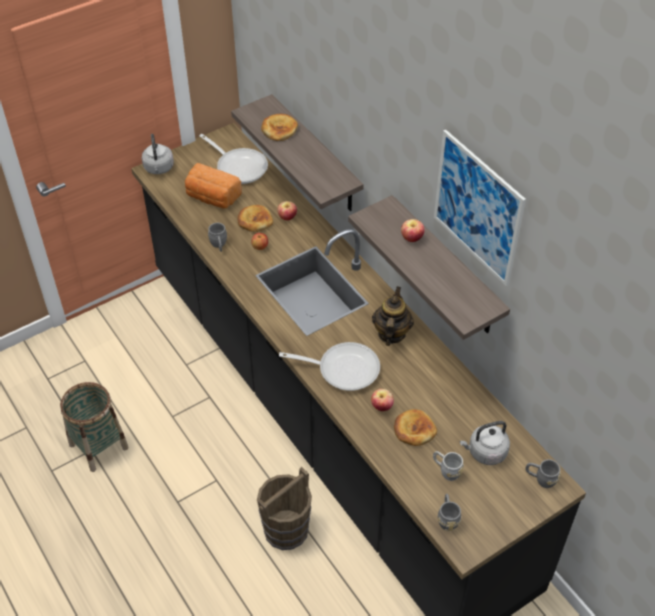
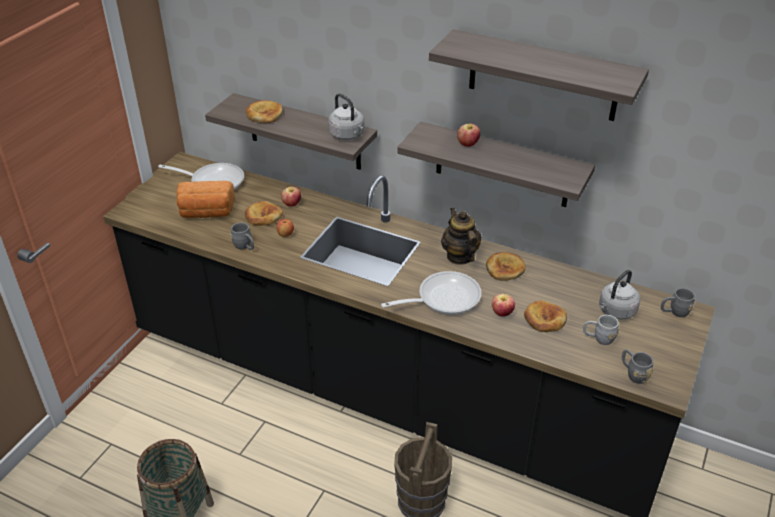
camera: 30 degrees left, 10 degrees down
(159, 168) = (133, 207): grey kettle -> grey kettle (348, 135)
(421, 364) = (505, 268): none -> bread
(477, 208) = (543, 76): picture -> shelf

